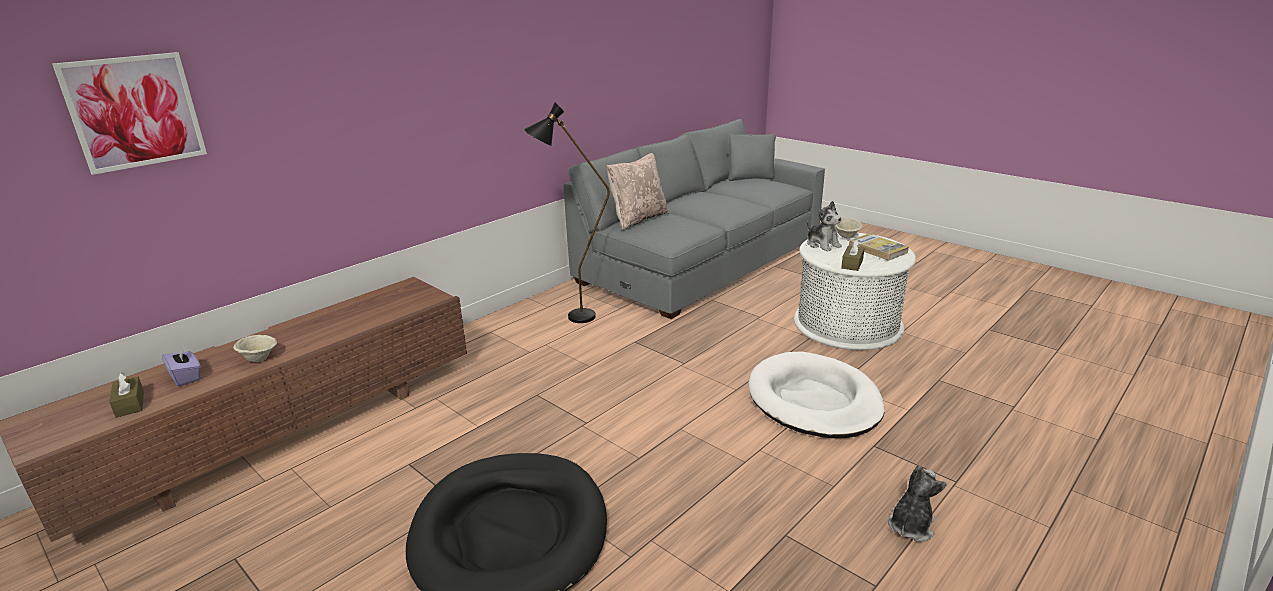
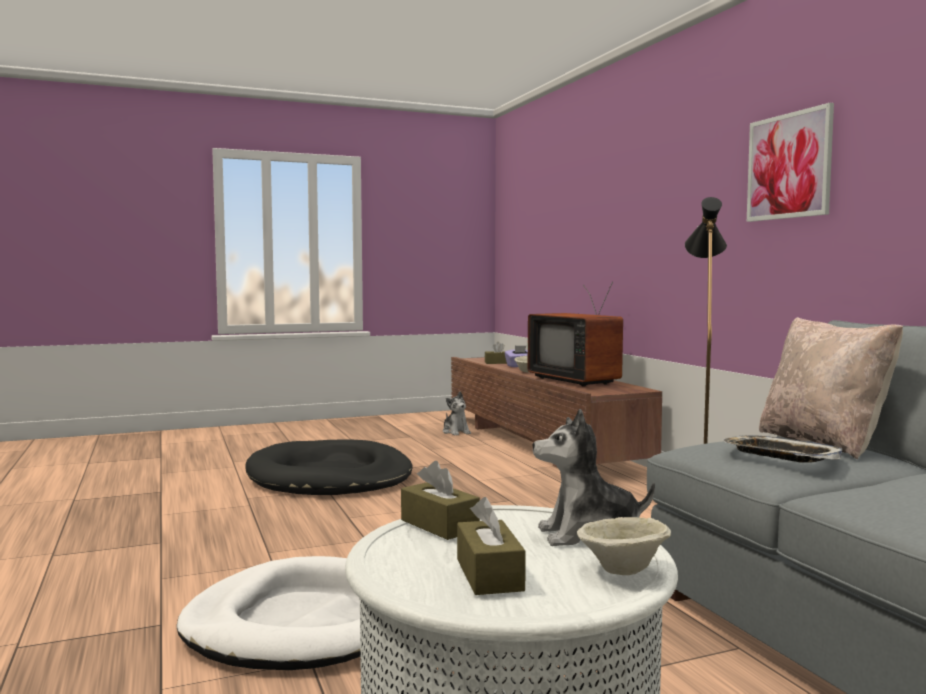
camera: 115 degrees right, 20 degrees down
(134, 112) = (568, 199): picture -> picture (789, 166)
(346, 317) = (578, 380): none -> television
(681, 223) = (780, 456): none -> tray
(877, 249) = (489, 574): book -> brown tissue box
(910, 526) = (48, 592): plush toy -> plush toy (456, 432)

